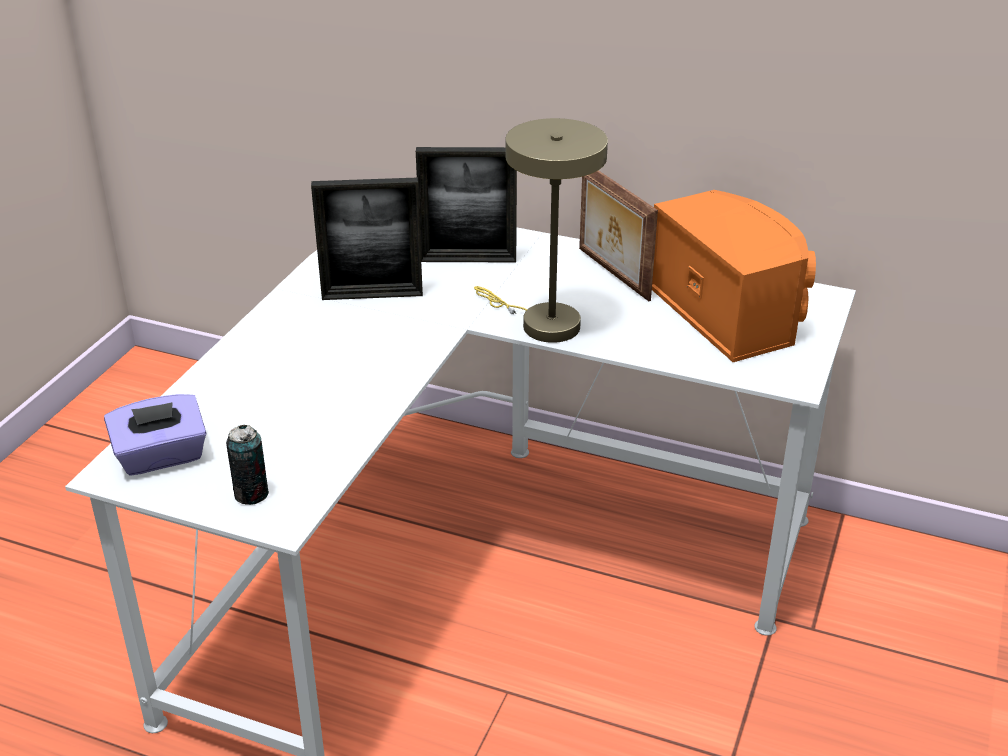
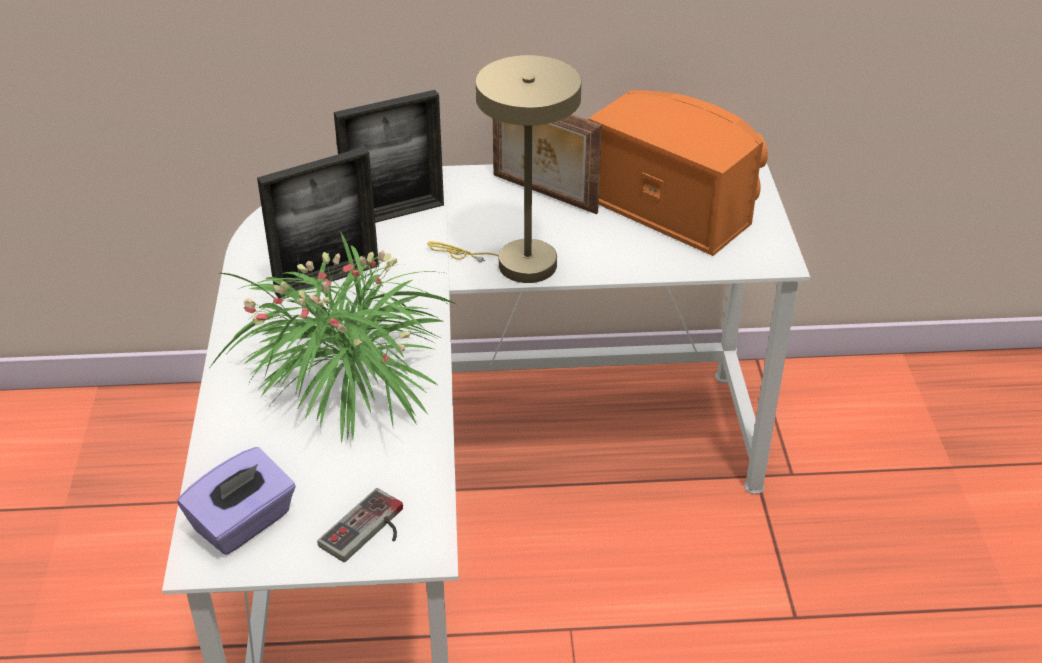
camera: 25 degrees left, 5 degrees up
(251, 494) = (369, 532): can -> game controller
(327, 374) = (346, 378): none -> potted plant

